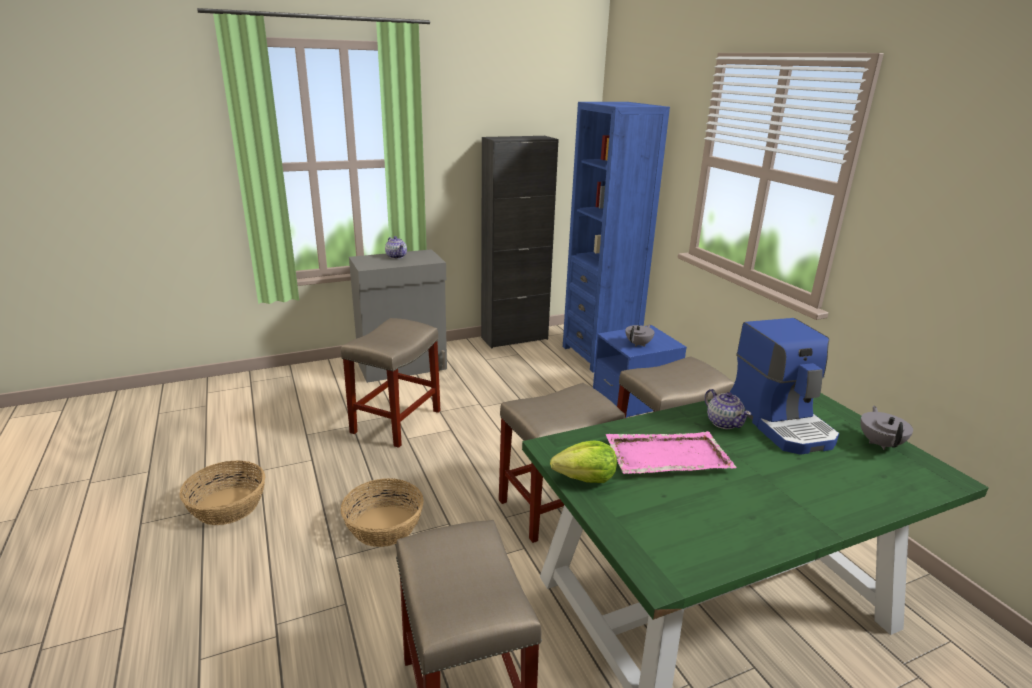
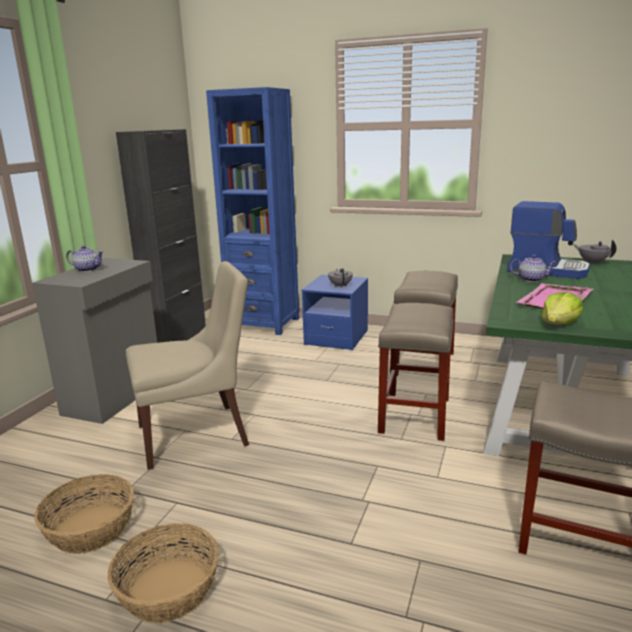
camera: 45 degrees left, 5 degrees down
(383, 526) = (339, 499): basket -> basket (90, 529)
(396, 422) = (197, 434): beige stool -> beige chair

